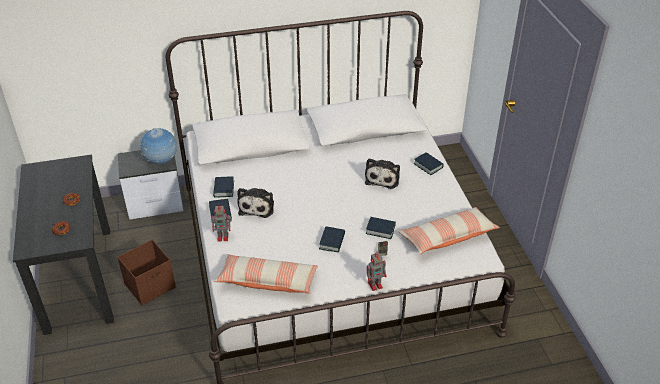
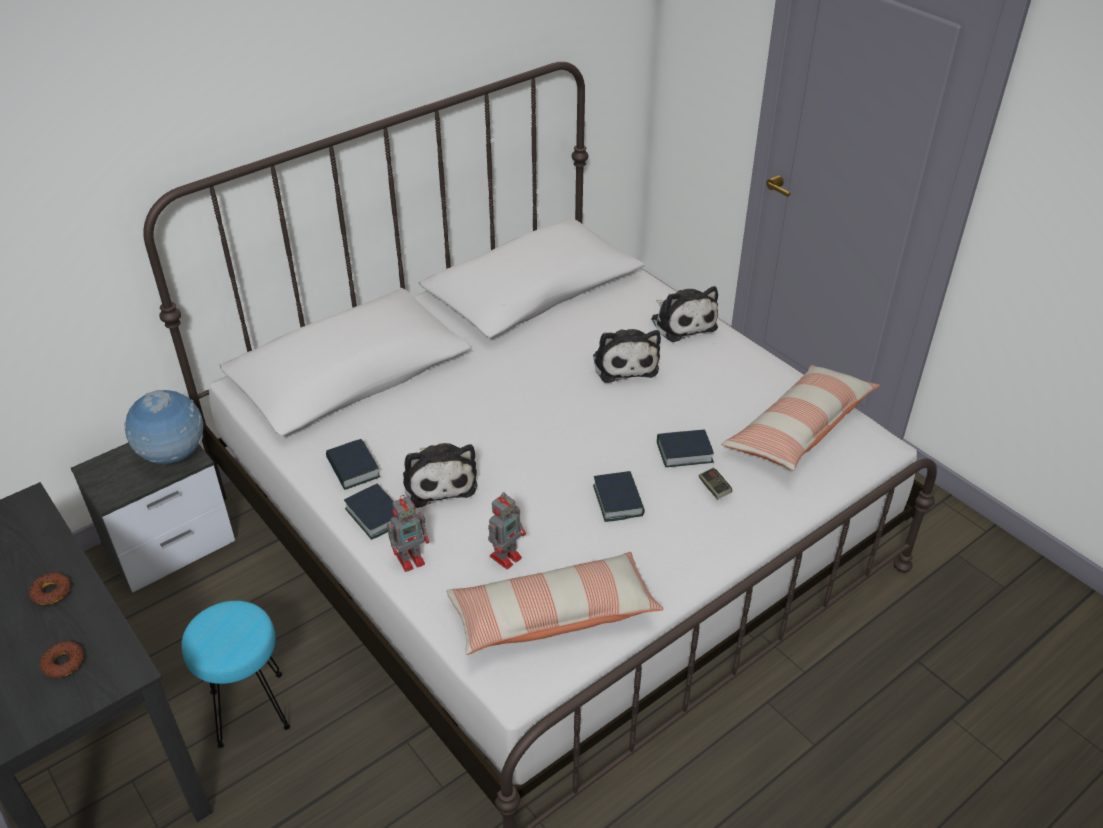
camera: 25 degrees left, 0 degrees up
(151, 286) = (250, 708): brown storage box -> turquoise stool
(375, 284) = (748, 551): toy robot -> toy robot (507, 556)
(428, 166) = (682, 322): book -> plush toy

